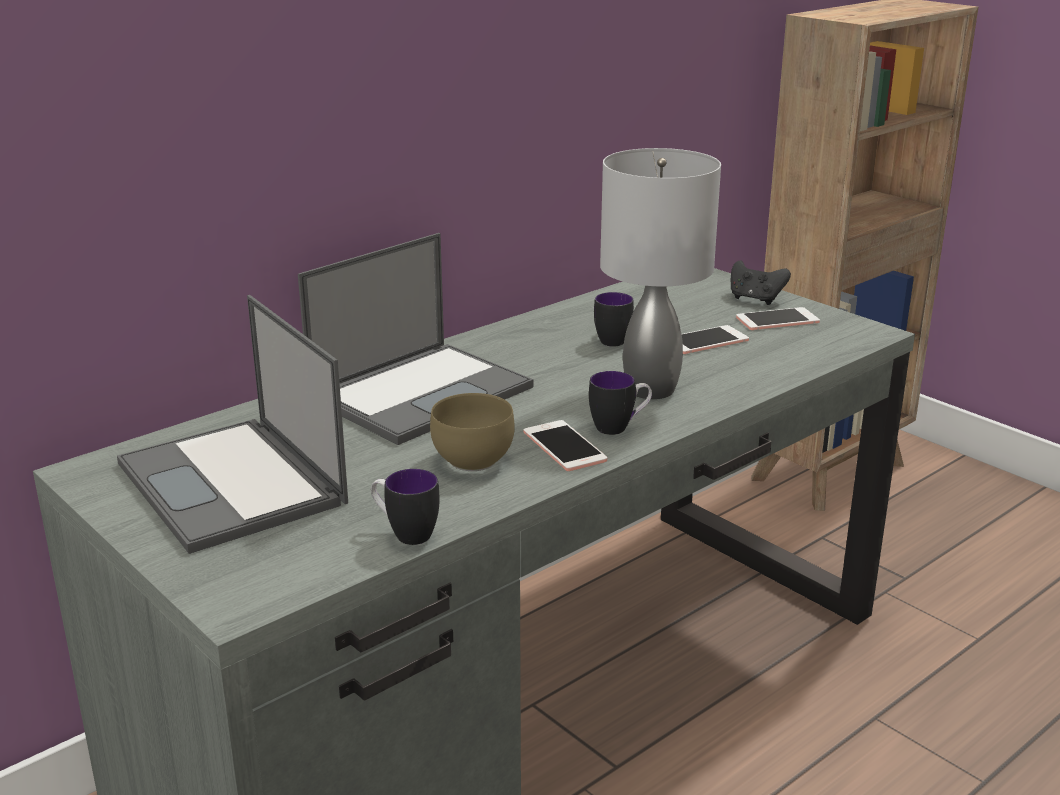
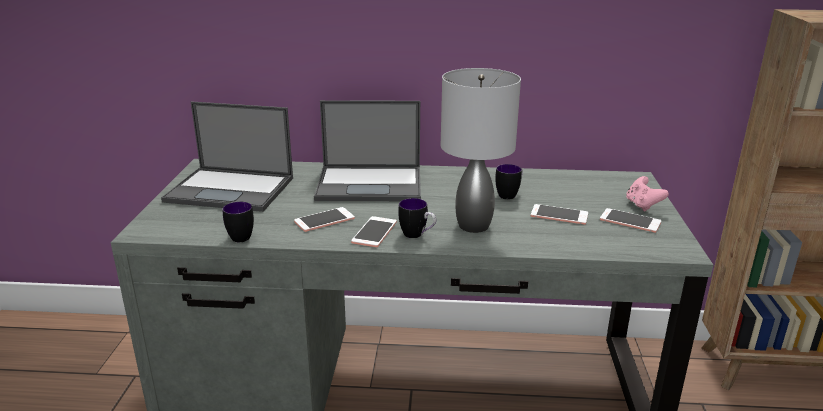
camera: 45 degrees right, 0 degrees up
(233, 484) = (232, 189): laptop -> laptop turned 90 degrees counterclockwise
(470, 461) = (324, 220): brown bowl -> phone
(755, 299) = (642, 205): black game controller -> pink game controller

